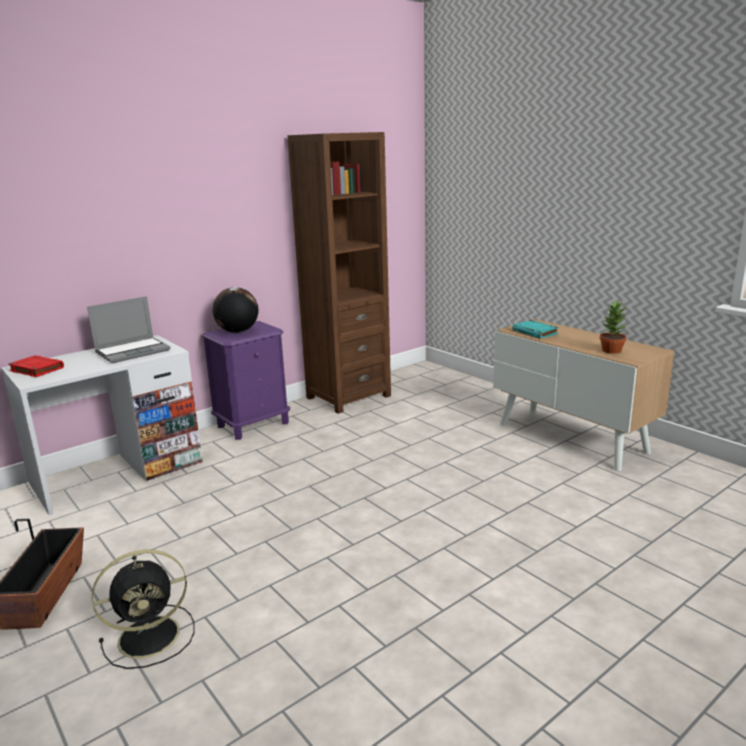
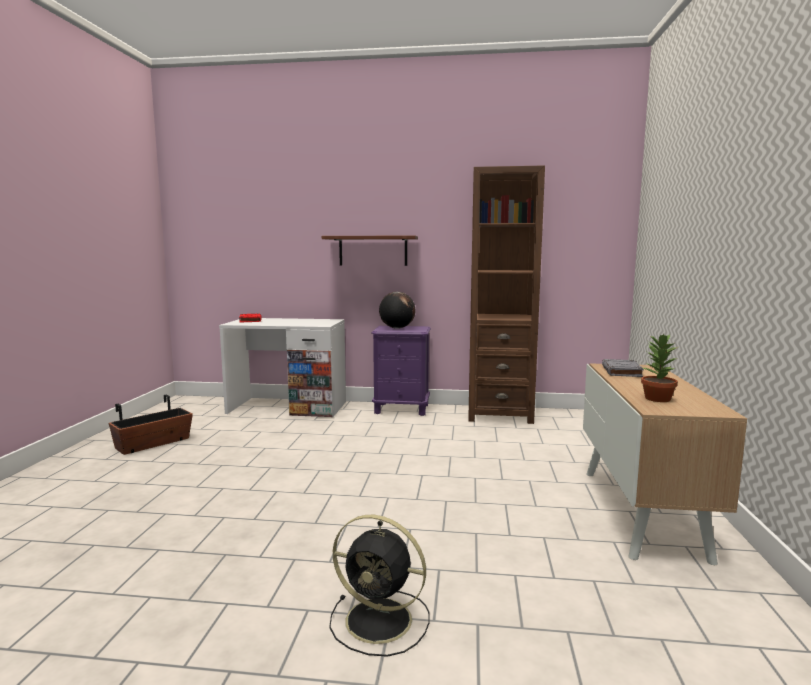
camera: 45 degrees right, 10 degrees down
(133, 351) = (308, 322): laptop -> none
(152, 635) = (139, 480): black fan -> black fan (381, 621)
(182, 238) = (373, 251): none -> brown shelf
(535, 332) = (622, 372): turquoise book -> grey book

